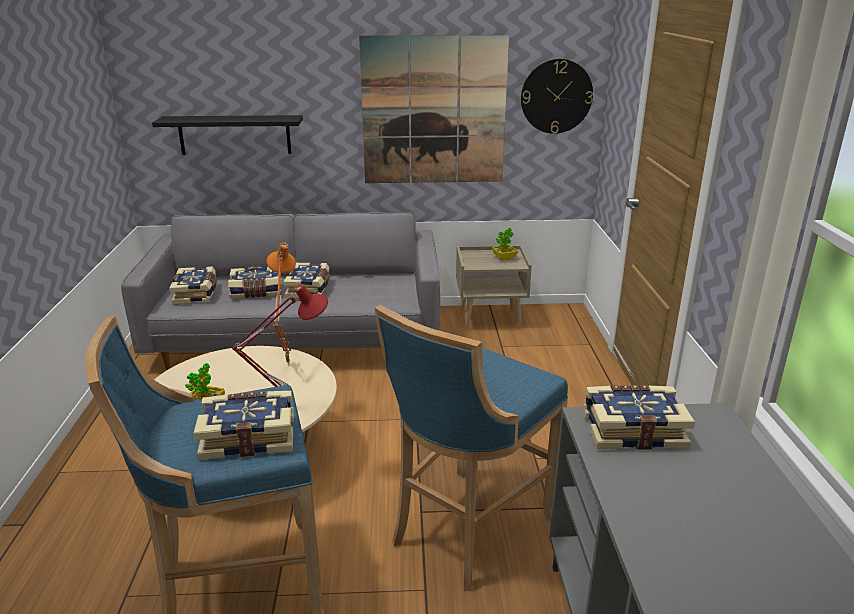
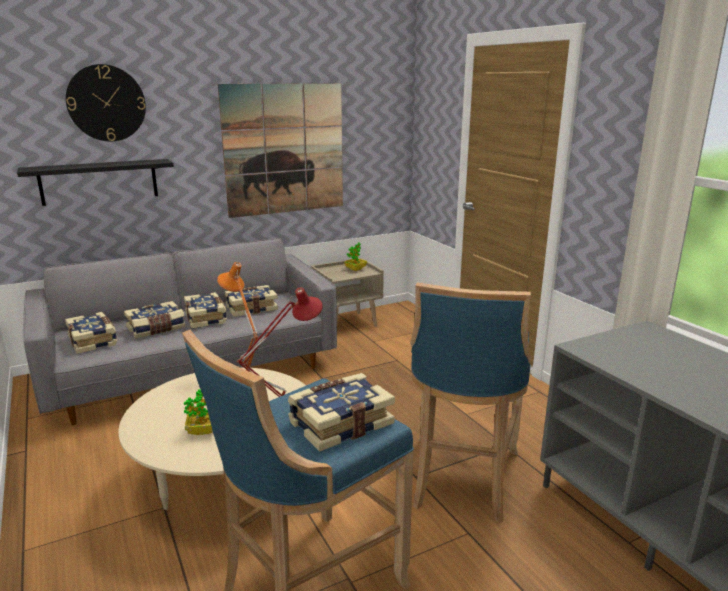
camera: 25 degrees left, 5 degrees down
(556, 96) = (378, 133): wall clock -> wall clock (106, 103)
(632, 429) = (614, 348): book -> book (251, 308)

